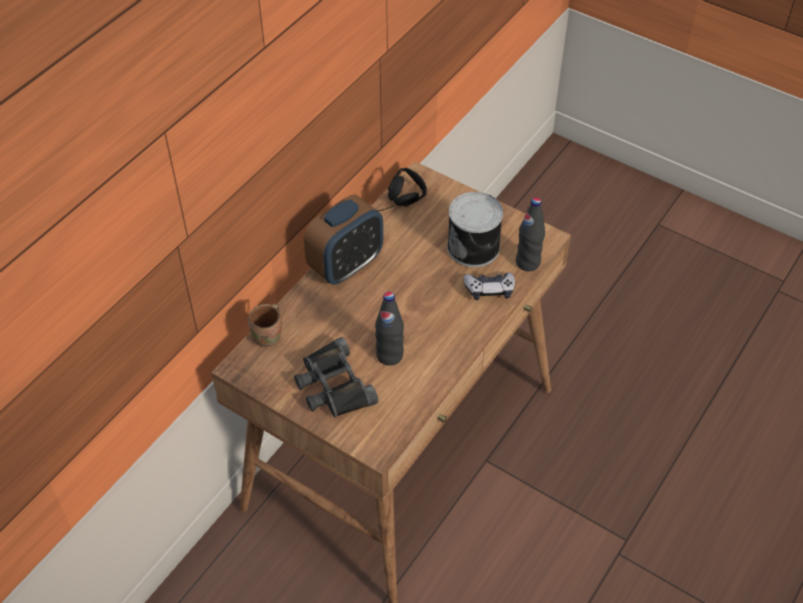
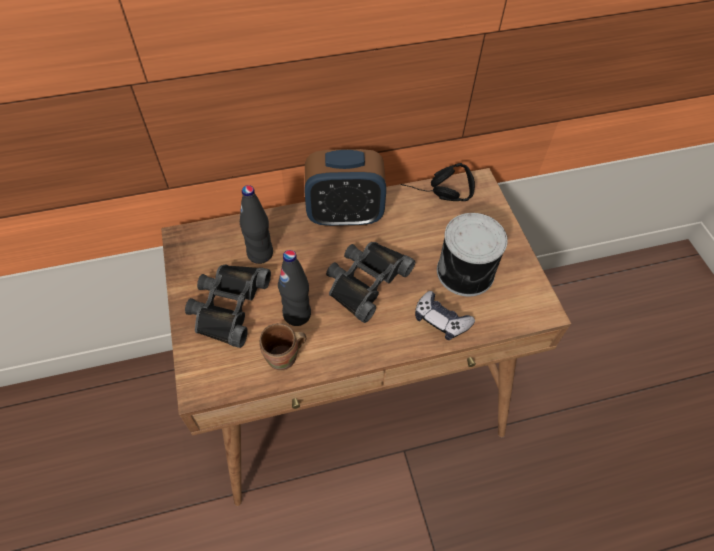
camera: 40 degrees right, 5 degrees up
(270, 337) = (228, 231): brown mug -> brown mug (284, 358)
(412, 300) = (365, 281): none -> black binoculars
(527, 262) = (502, 320): black bottle -> black bottle (260, 253)

